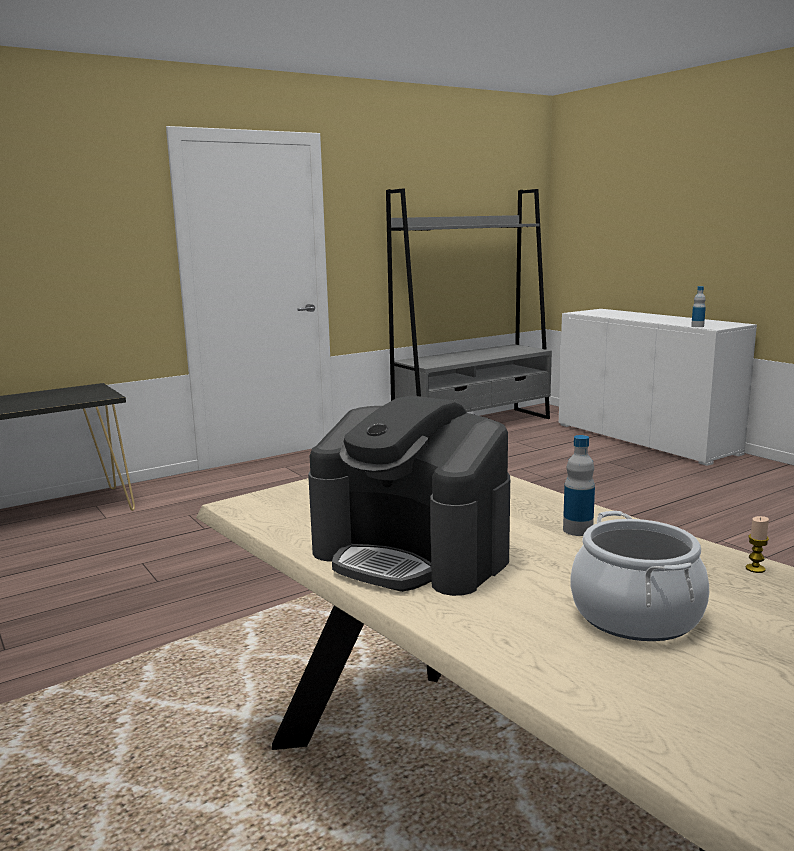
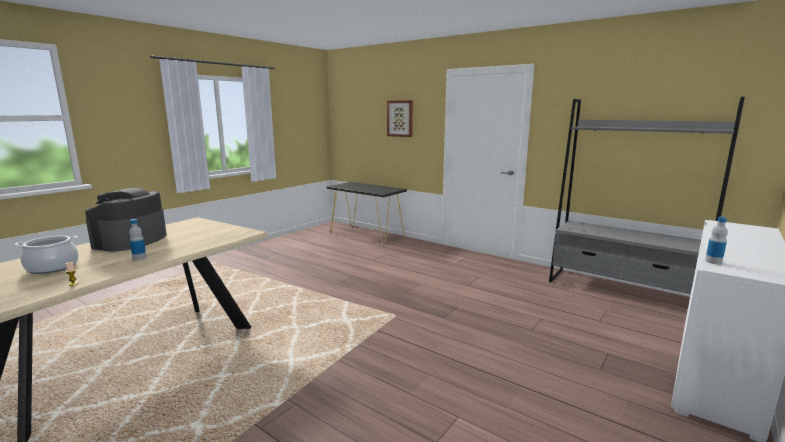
camera: 70 degrees right, 0 degrees up
(59, 228) = (400, 118): none -> picture

